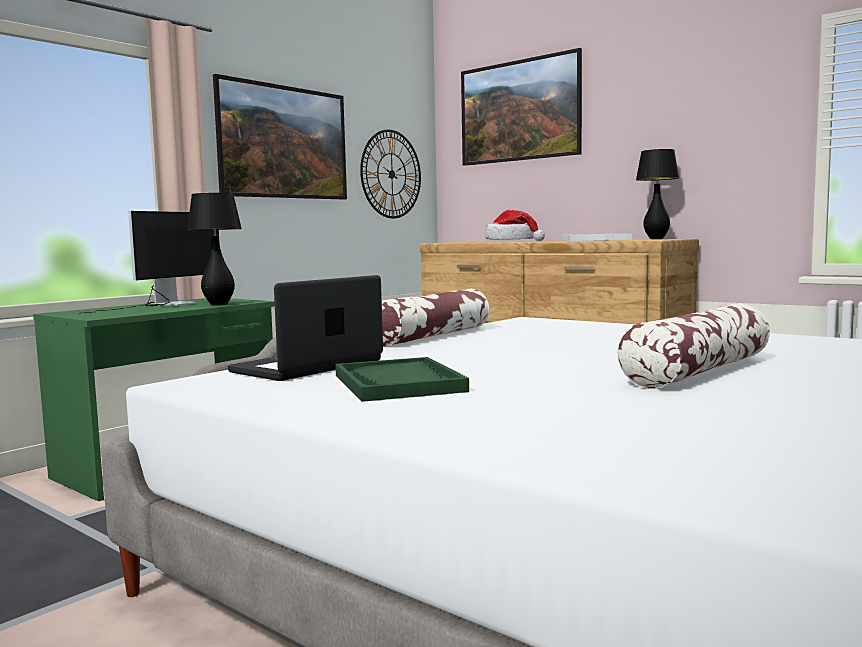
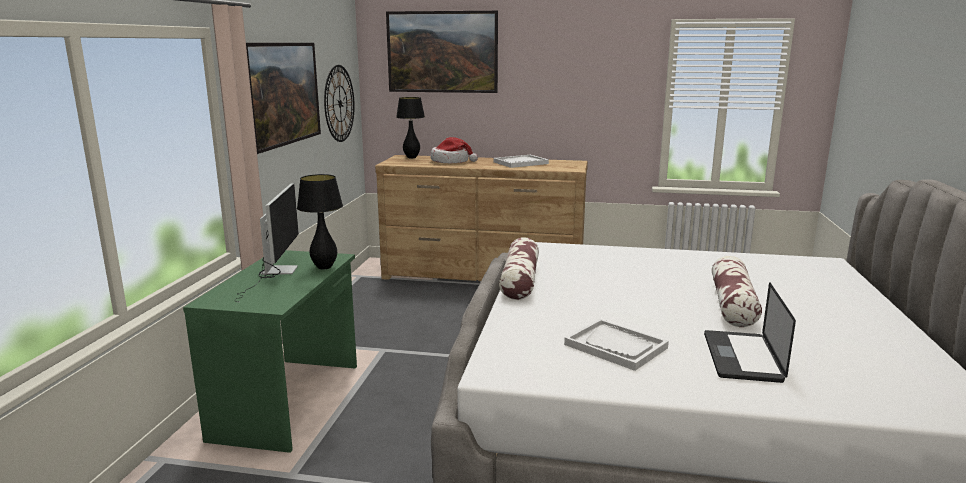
camera: 30 degrees left, 10 degrees up
(308, 366) = (524, 336): laptop -> laptop (742, 357)
(398, 383) = (616, 346): green tray -> white tray
(656, 239) = (562, 161): black table lamp -> black table lamp (412, 157)

